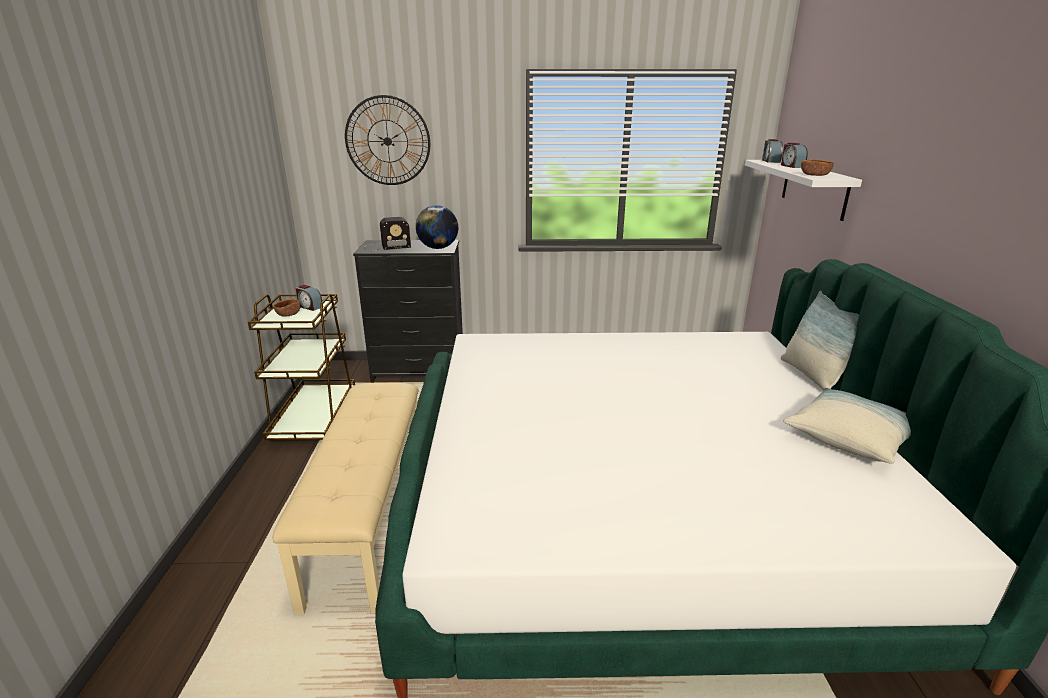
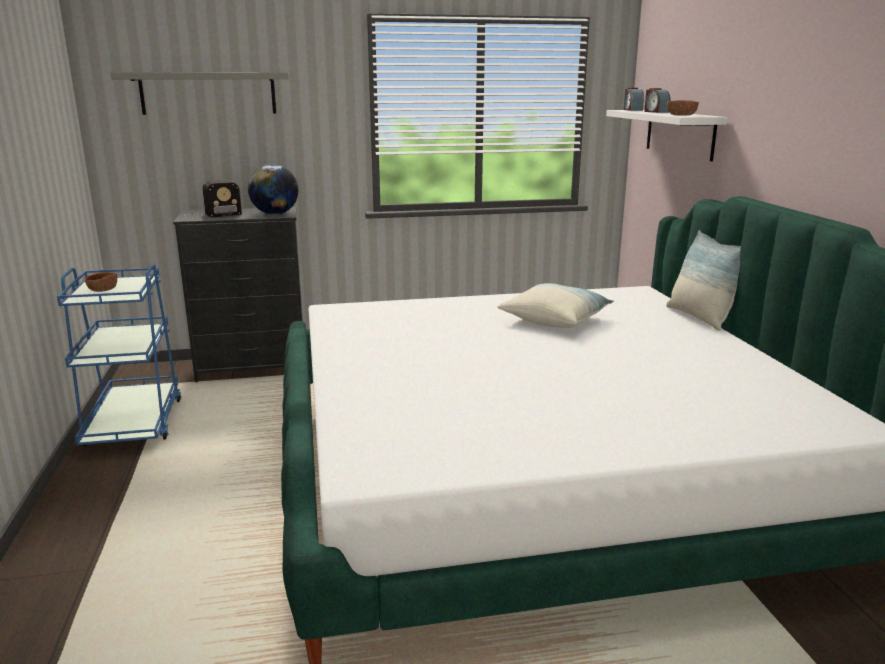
camera: 10 degrees left, 5 degrees down
(310, 307) = (127, 282): alarm clock -> none
(315, 420) = (134, 424): brown cart -> blue cart
(371, 517) = (232, 511): beige bench -> none
(387, 141) = (208, 93): wall clock -> grey shelf
(849, 437) = (746, 362): pillow -> pillow (555, 320)

